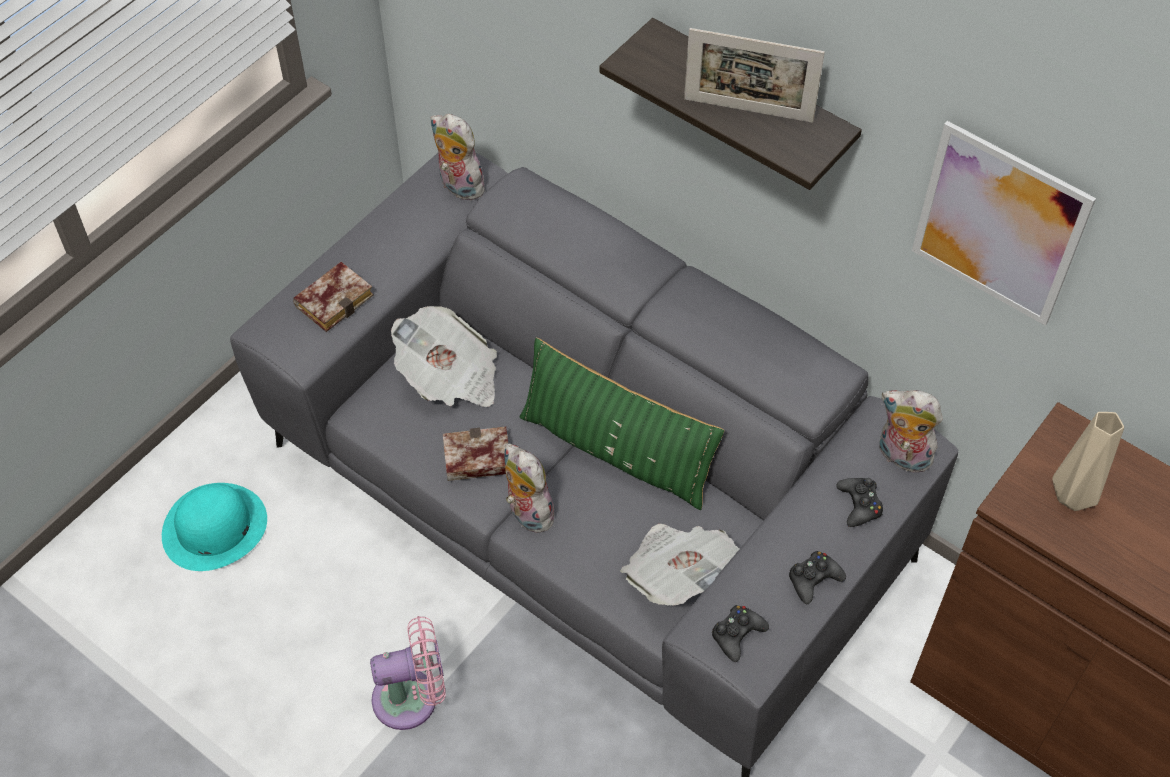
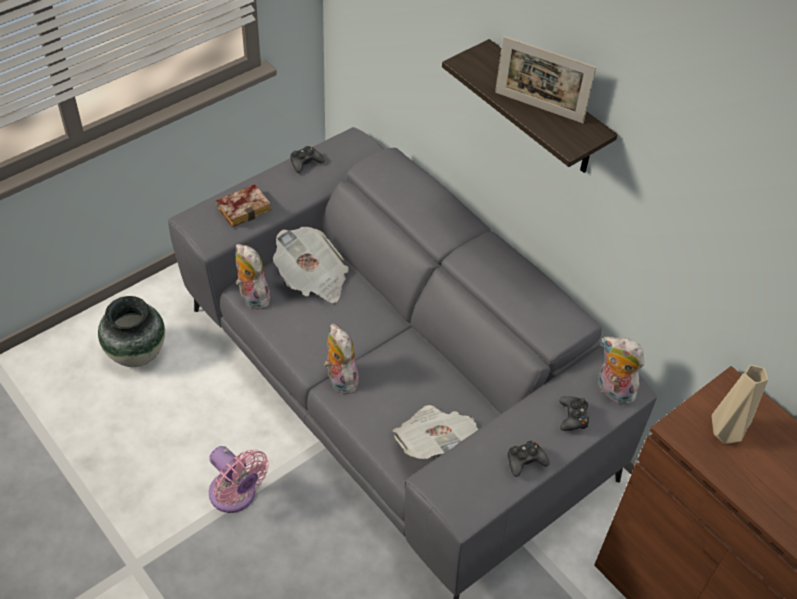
camera: 10 degrees right, 5 degrees down
(214, 528) = (136, 354): turquoise hat -> vase
(412, 698) = (235, 496): pink fan -> pink fan turned 45 degrees clockwise
(458, 186) = (349, 153): plush toy -> plush toy (251, 297)
(474, 460) = (313, 336): book -> none
(616, 451) = (414, 350): green pillow -> none
(737, 634) = (458, 487): black game controller -> black game controller (305, 162)
(999, 224) = (704, 217): picture -> none

